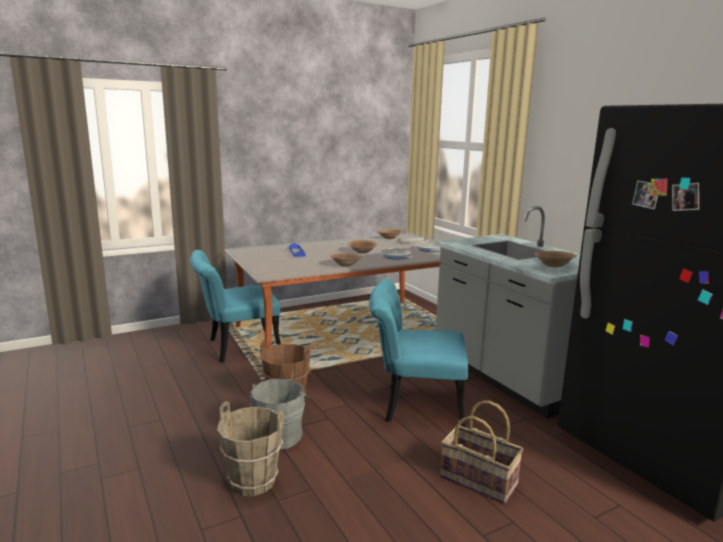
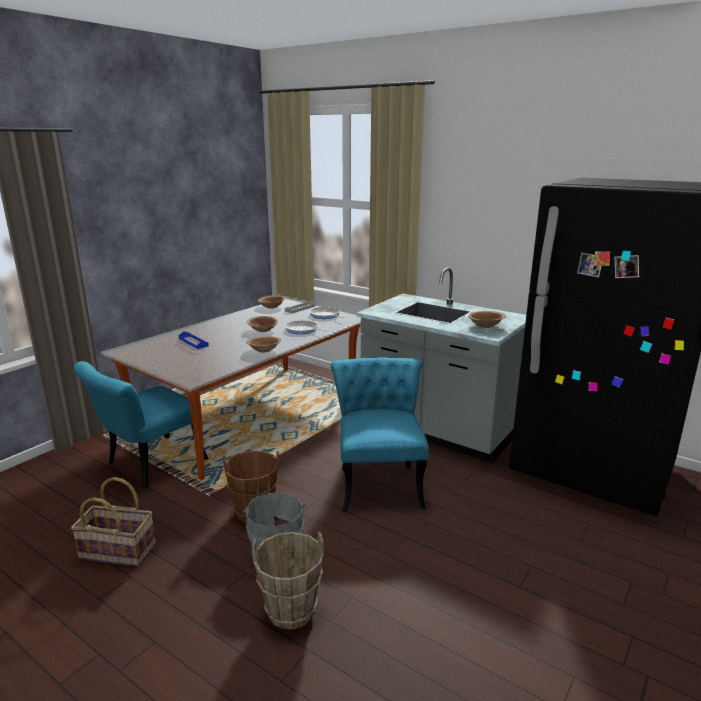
camera: 25 degrees left, 5 degrees up
(414, 405) = (378, 481): turquoise chair -> turquoise chair turned 105 degrees clockwise
(479, 480) = (482, 537): basket -> basket (119, 551)

